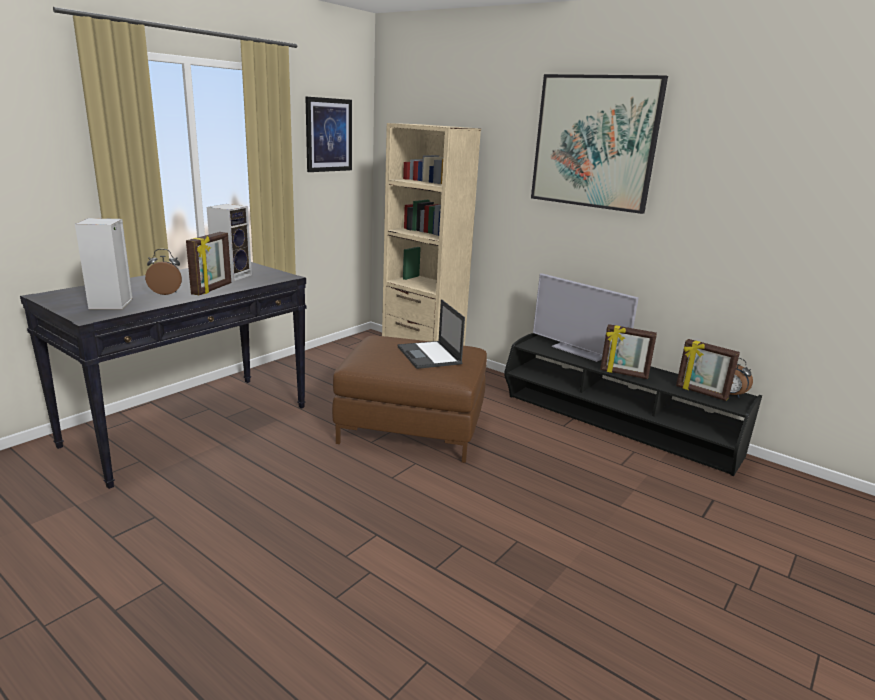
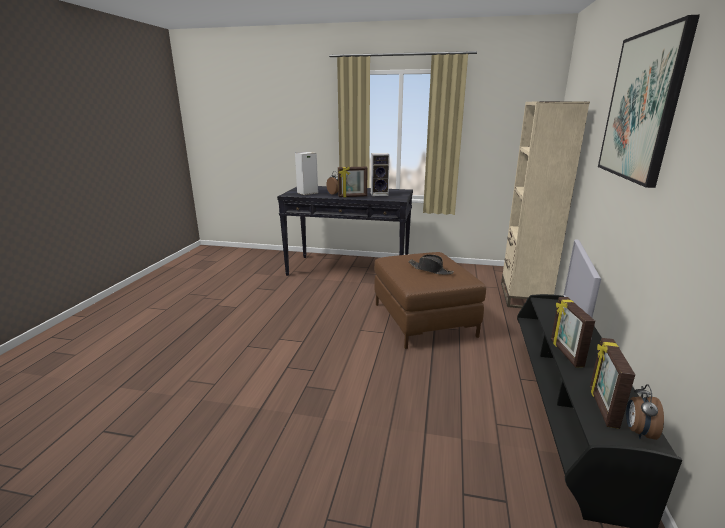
camera: 65 degrees right, 0 degrees up
(328, 135) = (509, 114): picture -> none
(429, 355) = (430, 270): laptop -> black hat

